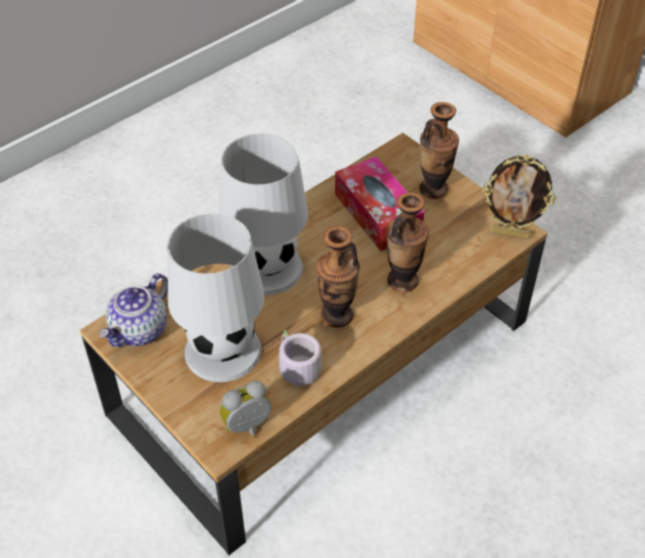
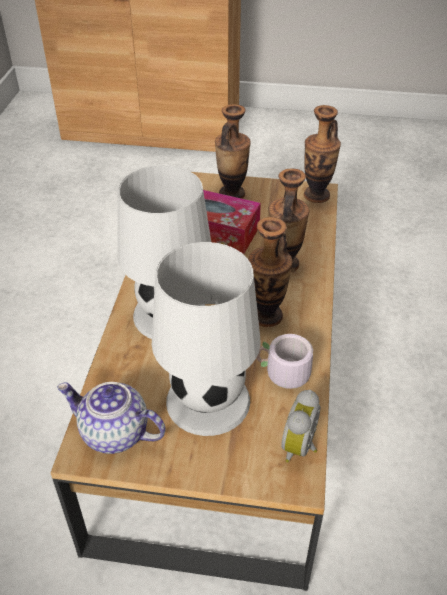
camera: 40 degrees left, 5 degrees down
(140, 331) = (114, 433): teapot -> teapot turned 120 degrees clockwise
(510, 233) = (316, 195): picture frame -> vase

